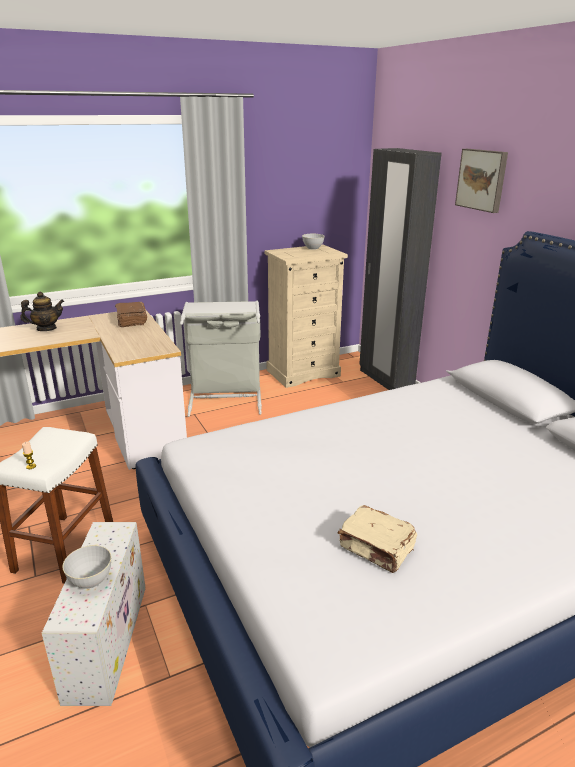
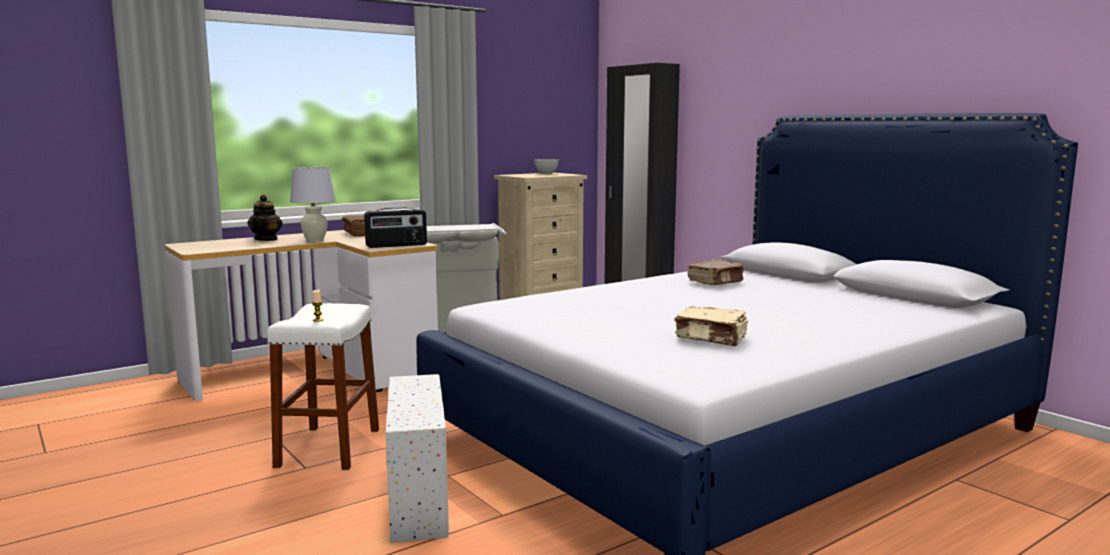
camera: 10 degrees left, 15 degrees down
(46, 329) = (266, 239): teapot -> teapot turned 120 degrees clockwise
(83, 334) = (315, 241): none -> white table lamp
(90, 580) = (416, 404): grey bowl -> none
(144, 350) = (396, 245): none -> radio
(428, 414) = (715, 282): none -> brown book
(482, 180) = (725, 82): picture -> none

